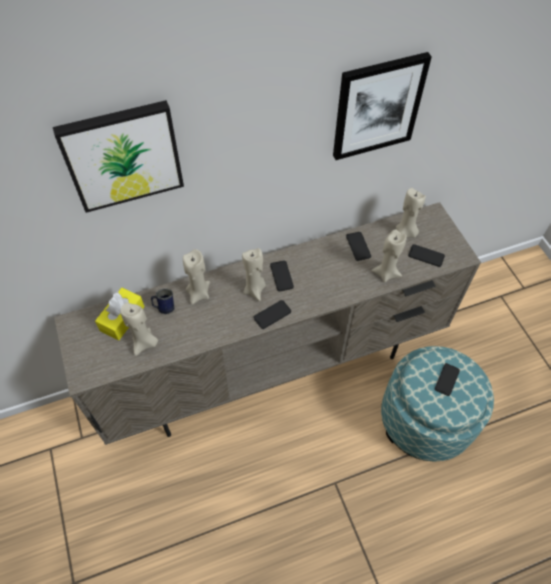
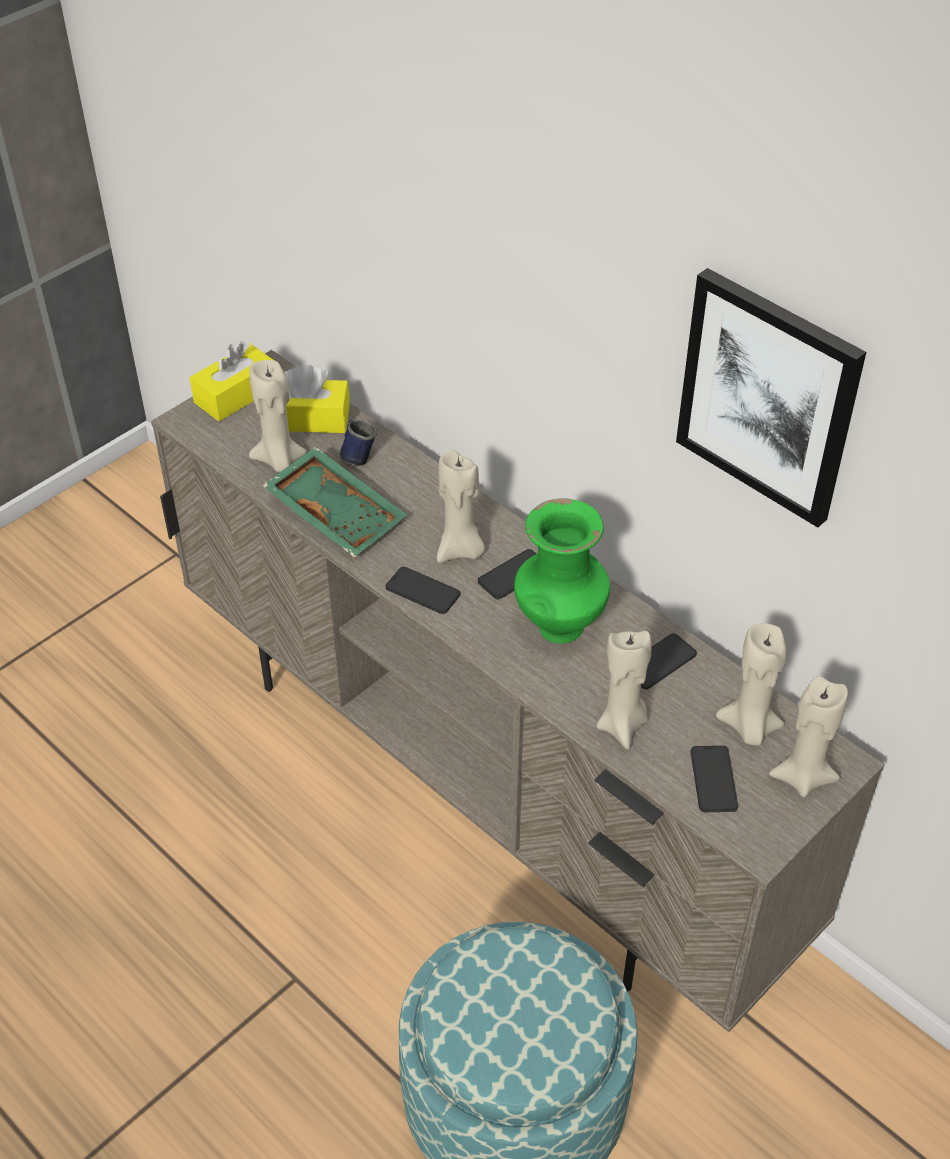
camera: 65 degrees right, 10 degrees down
(79, 345) = (236, 394): none -> yellow tissue box
(122, 155) = (396, 155): picture -> none
(198, 293) = (408, 485): beige candle -> beige candle (802, 776)
(199, 330) = (337, 513): none -> green tray
(322, 272) = (559, 628): none -> green vase
(447, 379) = (532, 1007): phone -> none

